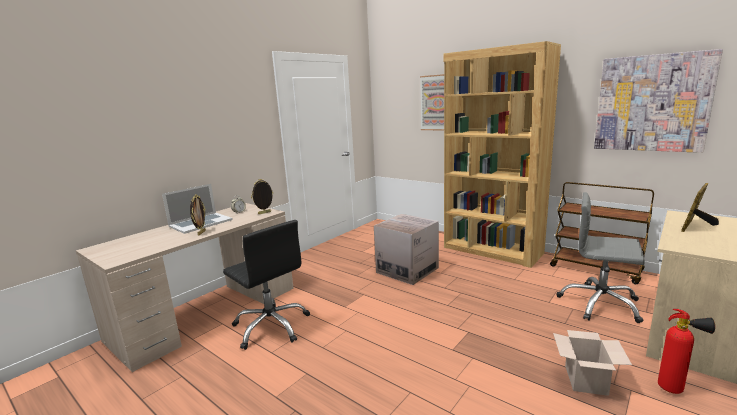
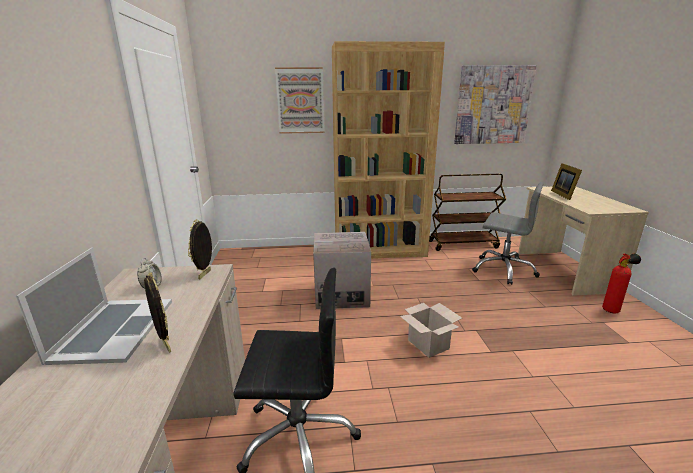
camera: 45 degrees left, 5 degrees up
(587, 381) = (581, 328): cardboard box -> cardboard box (429, 344)
(599, 304) = (503, 269): grey office chair -> grey office chair turned 135 degrees counterclockwise

